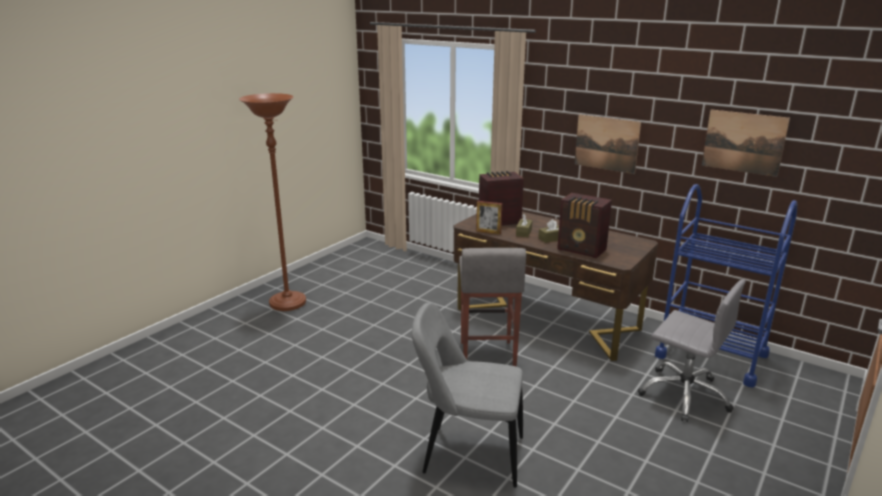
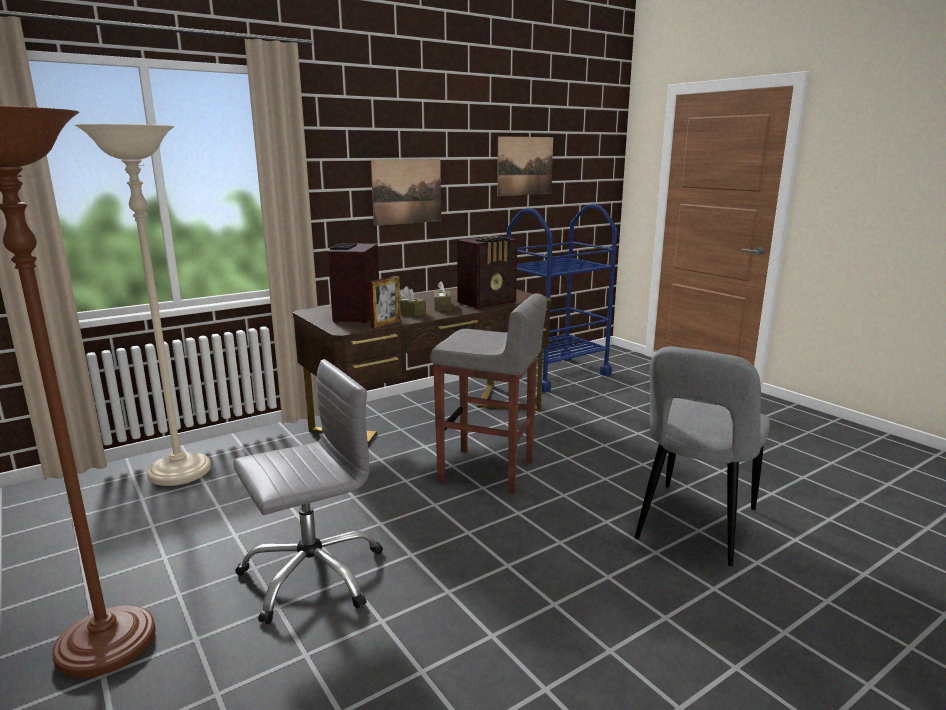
camera: 70 degrees left, 5 degrees down
(416, 269) = (180, 473): none -> beige floor lamp
(684, 394) = (611, 398): grey office chair -> grey office chair (312, 574)

